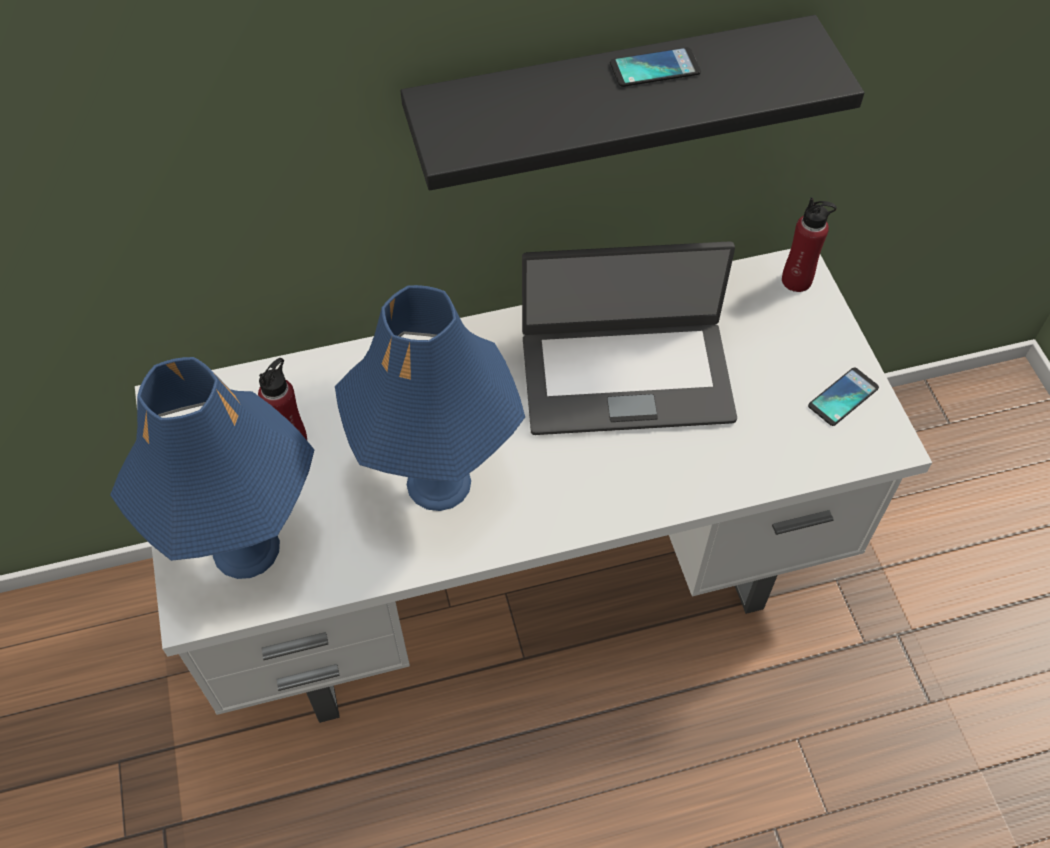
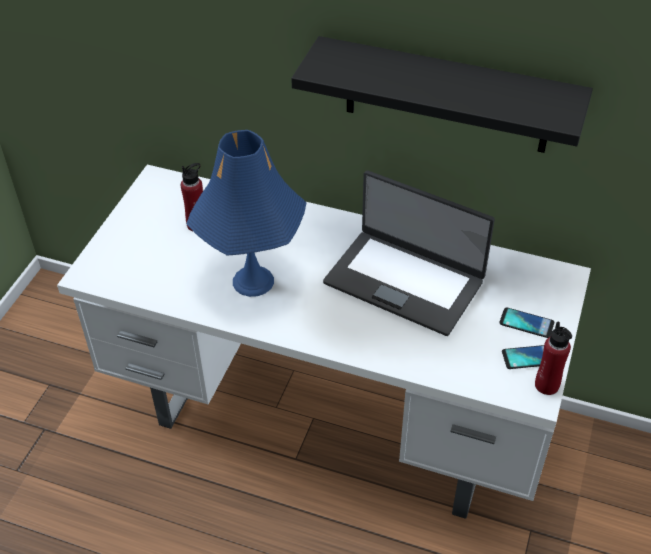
camera: 35 degrees right, 10 degrees down
(246, 548) = (133, 261): blue table lamp -> none
(655, 68) = (464, 77): phone -> phone (526, 323)
(796, 280) = (559, 282): red bottle -> red bottle (547, 385)

